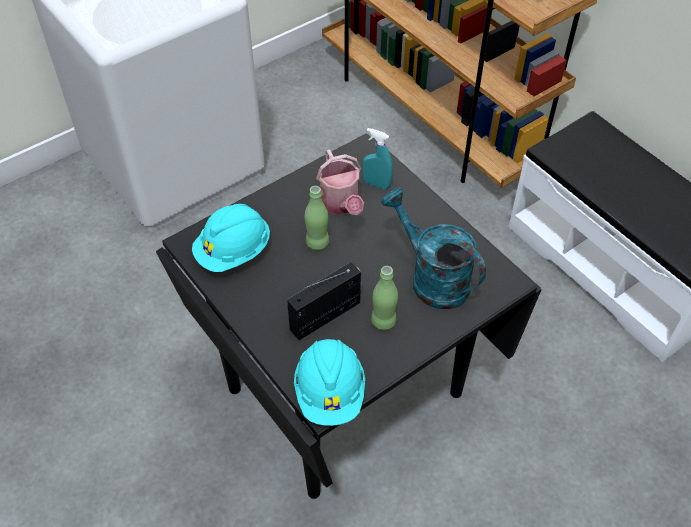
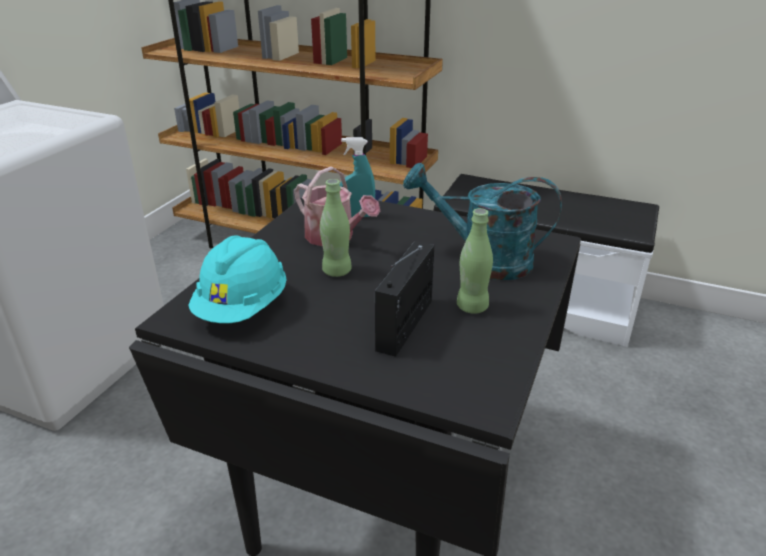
camera: 30 degrees left, 20 degrees down
(330, 392) = (482, 390): turquoise hard hat -> none

